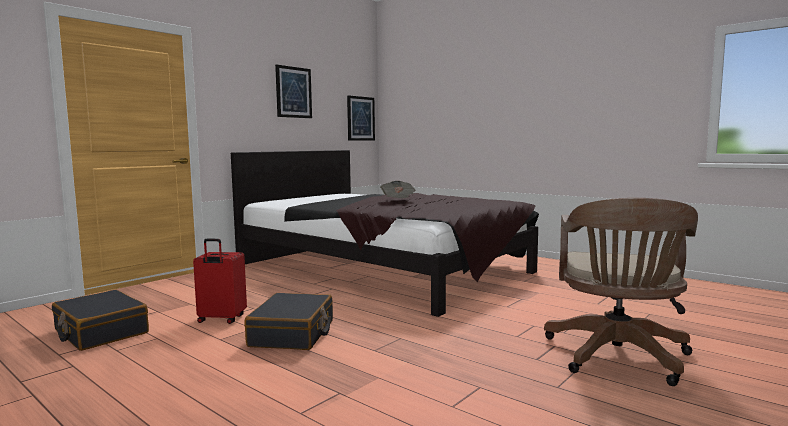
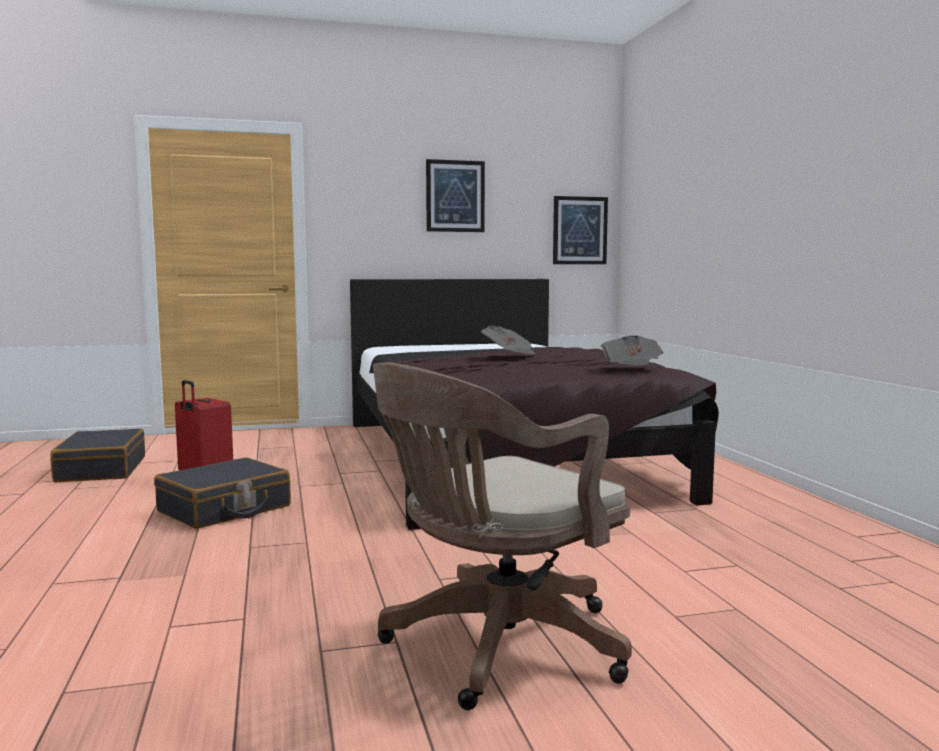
camera: 35 degrees right, 0 degrees up
(487, 201) = (631, 368): none -> newspaper

